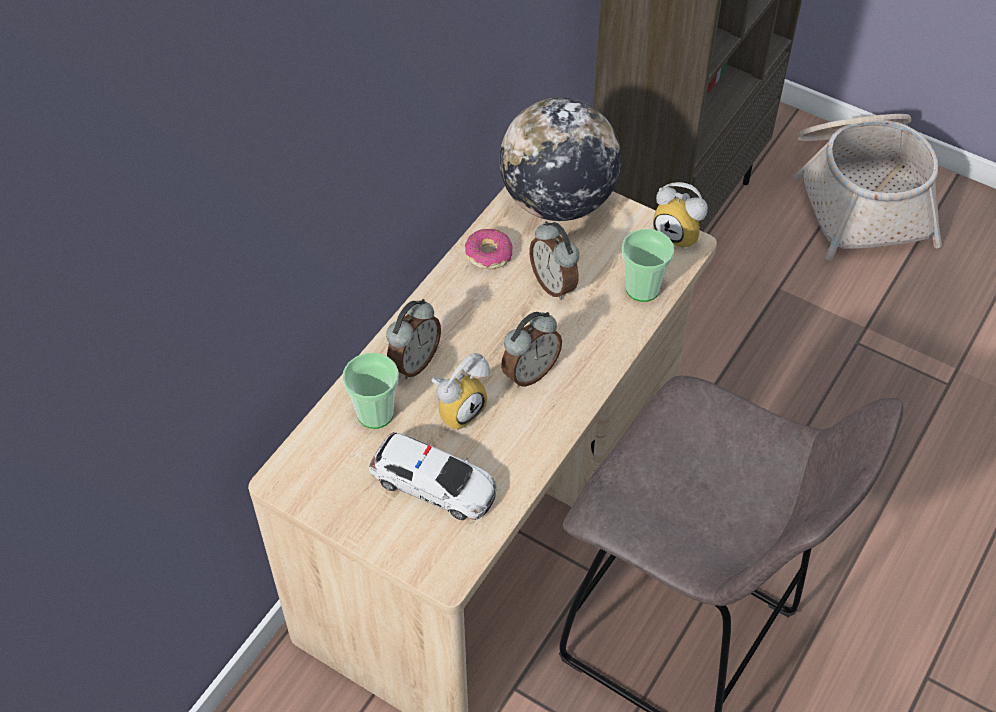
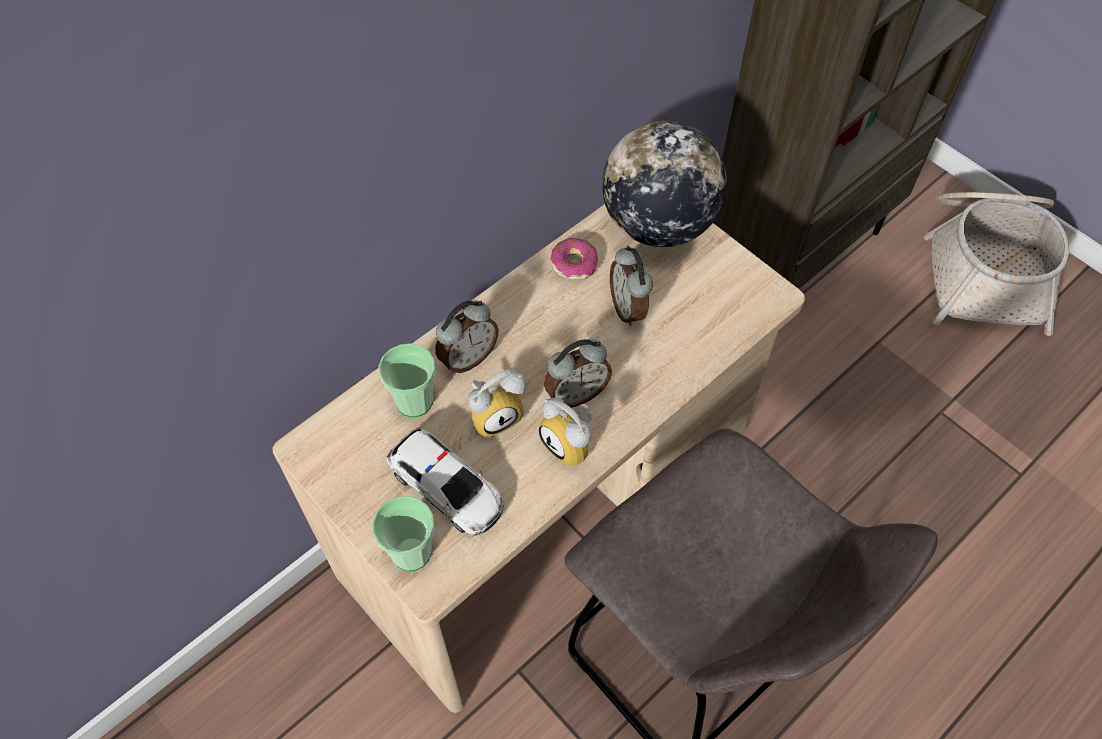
camera: 15 degrees right, 5 degrees up
(642, 288) = (715, 331): cup -> cup (411, 552)
(679, 233) = (769, 282): alarm clock -> alarm clock (572, 444)

